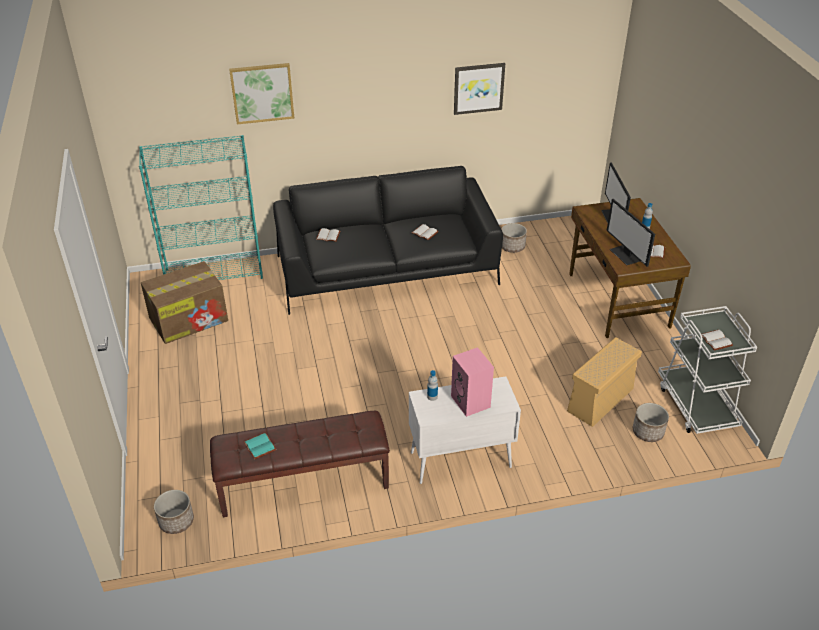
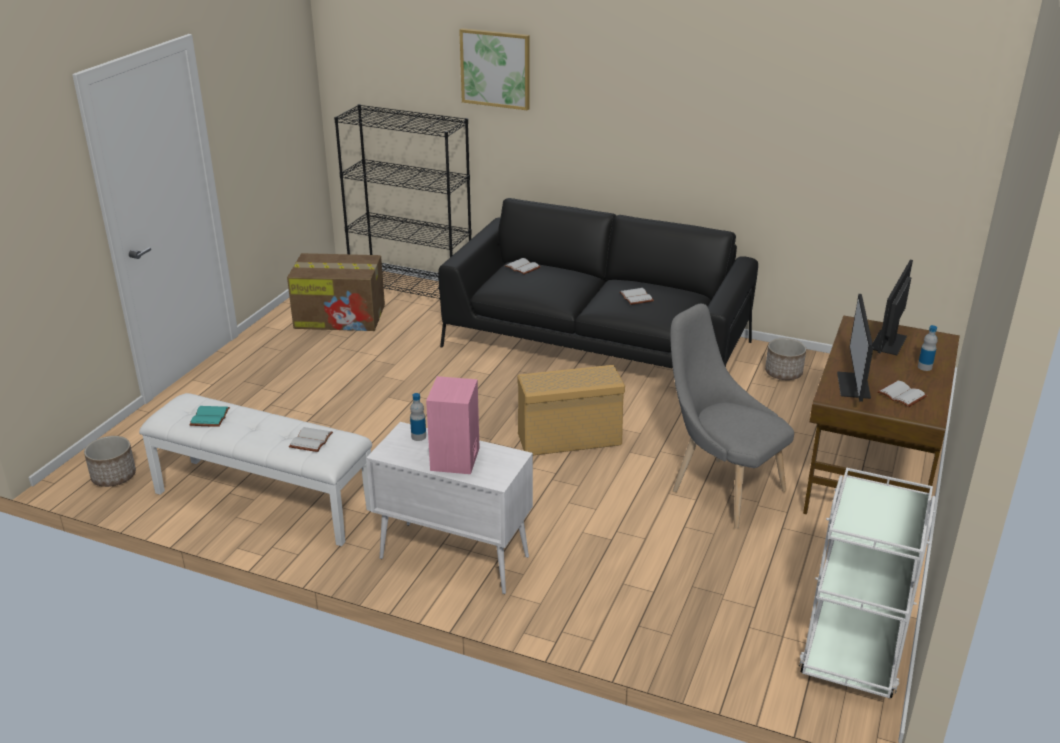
camera: 35 degrees right, 10 degrees down
(215, 273) = (412, 288): turquoise bookcase -> black bookcase
(303, 484) = (263, 501): brown bench -> white bench
(478, 88) = (774, 125): picture -> none
(553, 342) = (721, 489): none -> grey chair
(600, 400) = (710, 577): beige storage box -> beige storage box (568, 440)
(647, 431) = (739, 642): planter -> none
(717, 340) = (869, 522): white book -> white book (312, 441)

